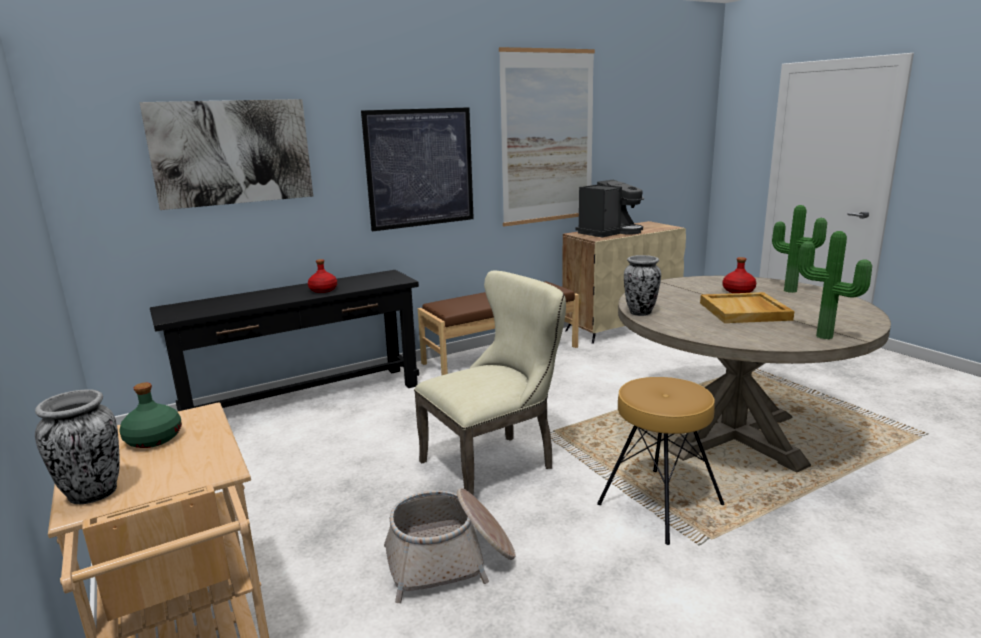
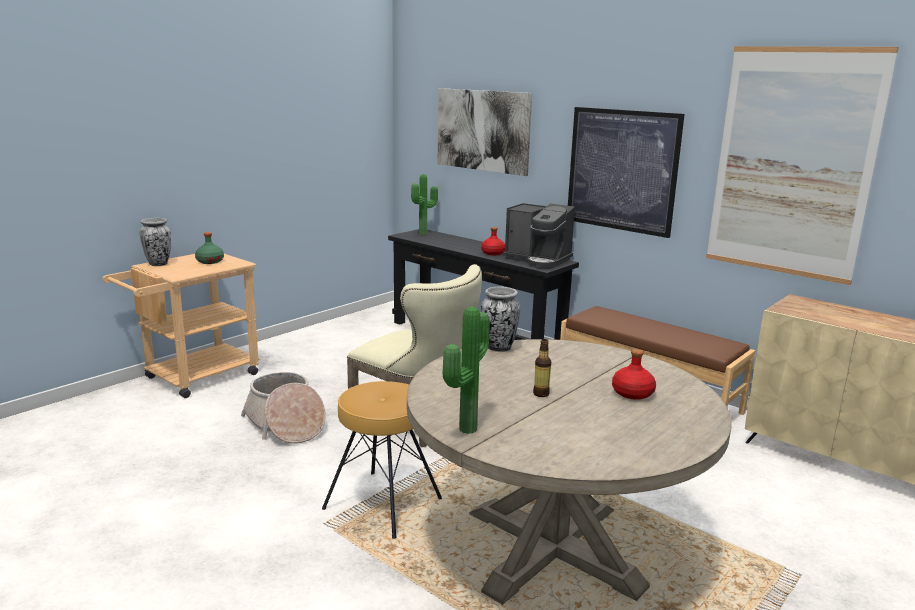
camera: 70 degrees right, 0 degrees up
(609, 232) = (836, 314): coffee machine -> coffee machine (538, 260)
(745, 311) = (541, 394): beige tray -> bottle
(791, 290) = (670, 425): potted plant -> potted plant (424, 233)

